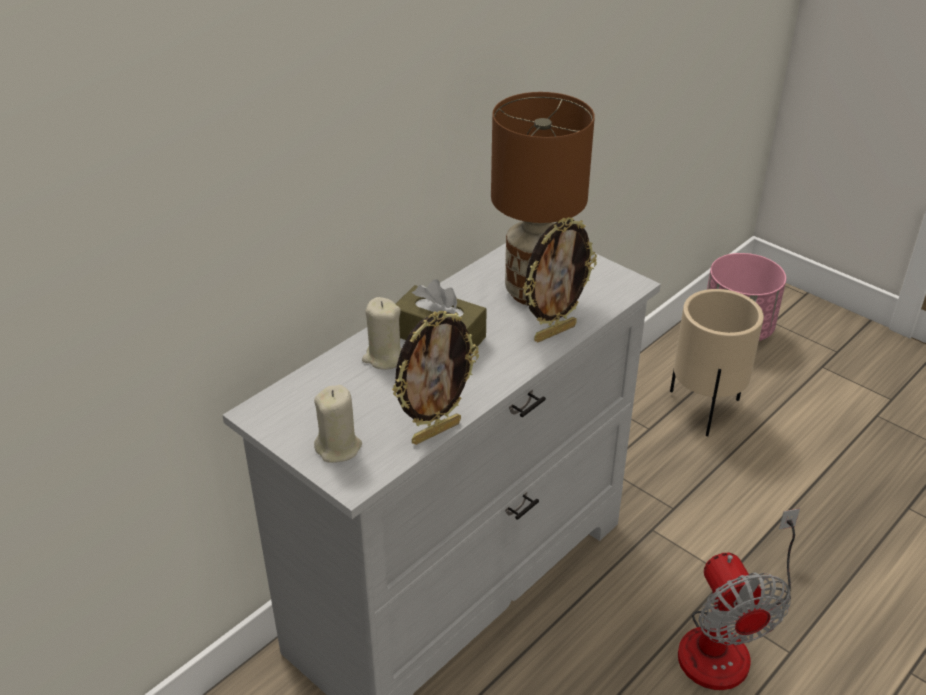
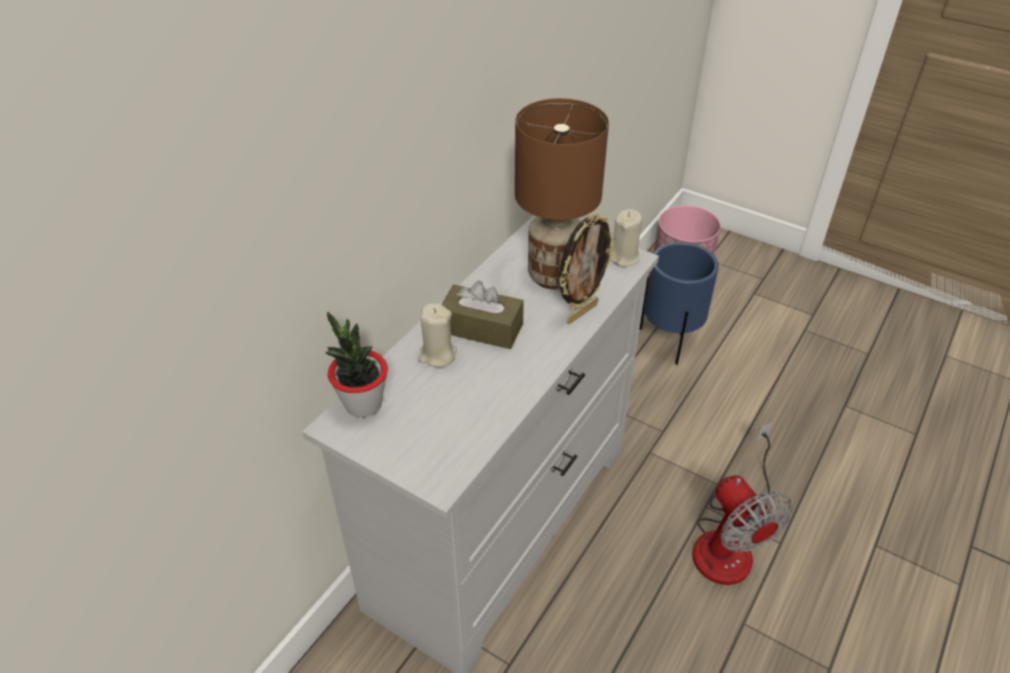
camera: 10 degrees left, 5 degrees up
(292, 396) = (363, 404): none -> potted plant
(338, 448) = (419, 450): beige candle -> beige candle (623, 257)
(435, 431) = (502, 422): picture frame -> none
(704, 409) = (670, 341): beige planter -> blue planter

